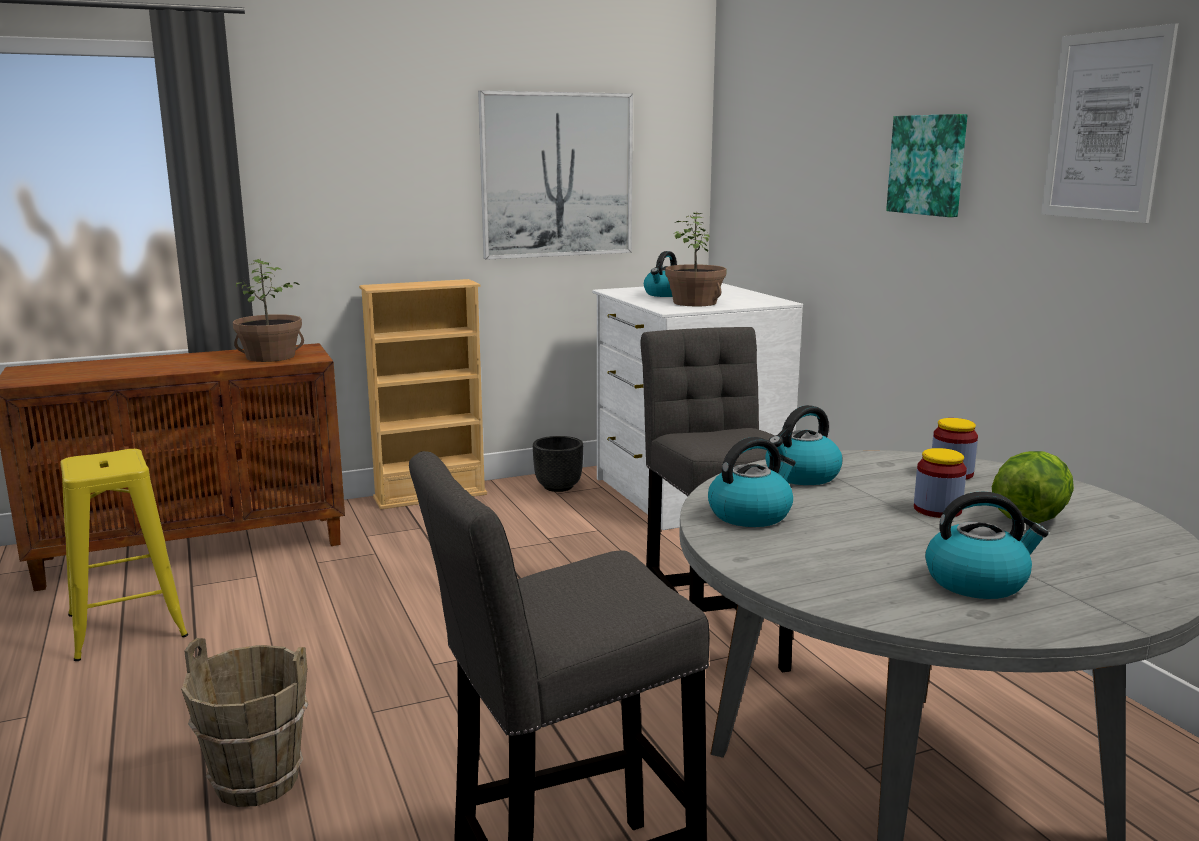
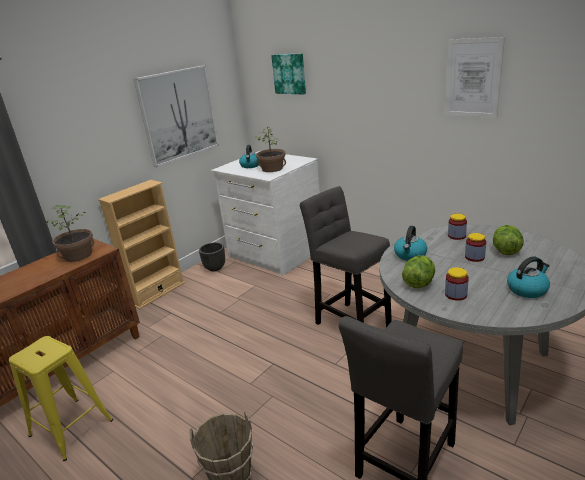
camera: 25 degrees left, 10 degrees up
(750, 514) = (418, 283): kettle -> lettuce
(799, 547) = (455, 294): none -> jar
(929, 165) = (381, 94): picture -> picture (289, 73)

